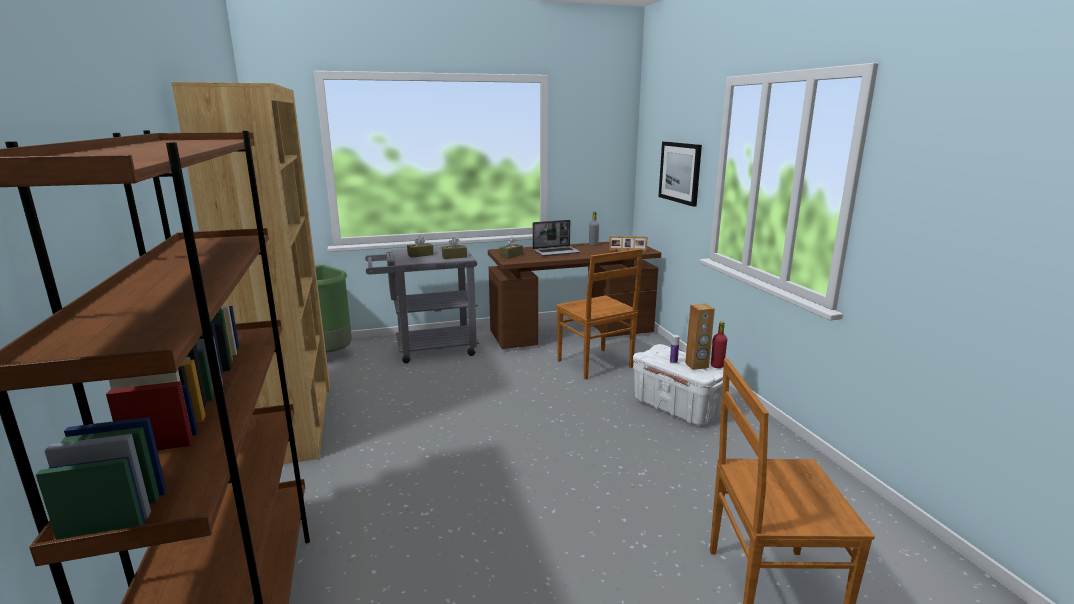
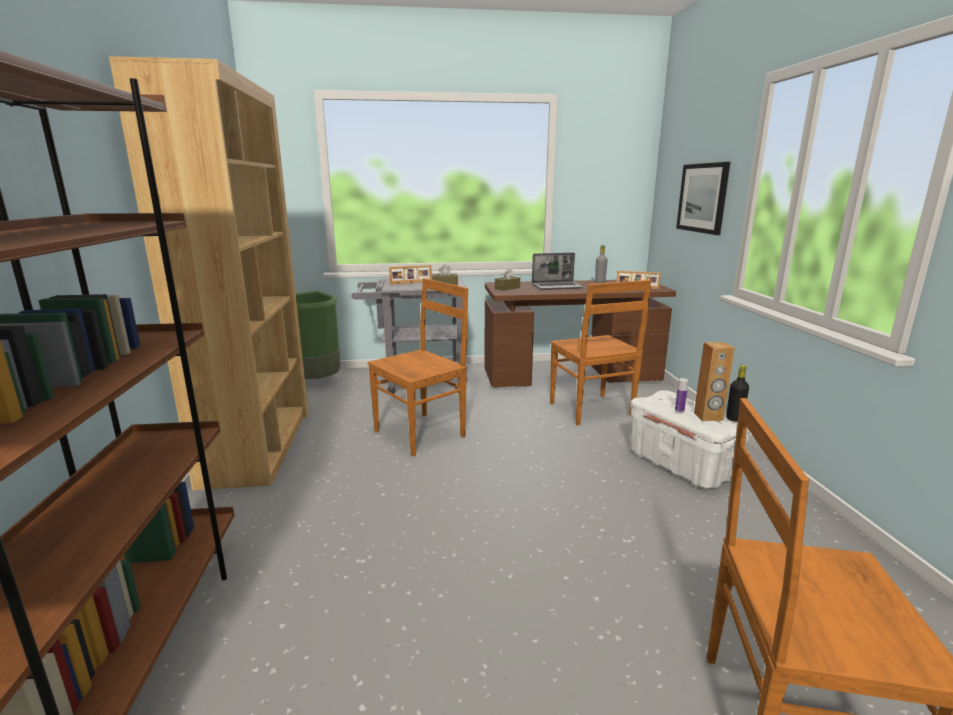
camera: 10 degrees right, 0 degrees up
(420, 255) = (411, 283): brown tissue box -> picture frame
(447, 397) = (422, 433): none -> brown chair
(717, 365) = (734, 419): red bottle -> black bottle

